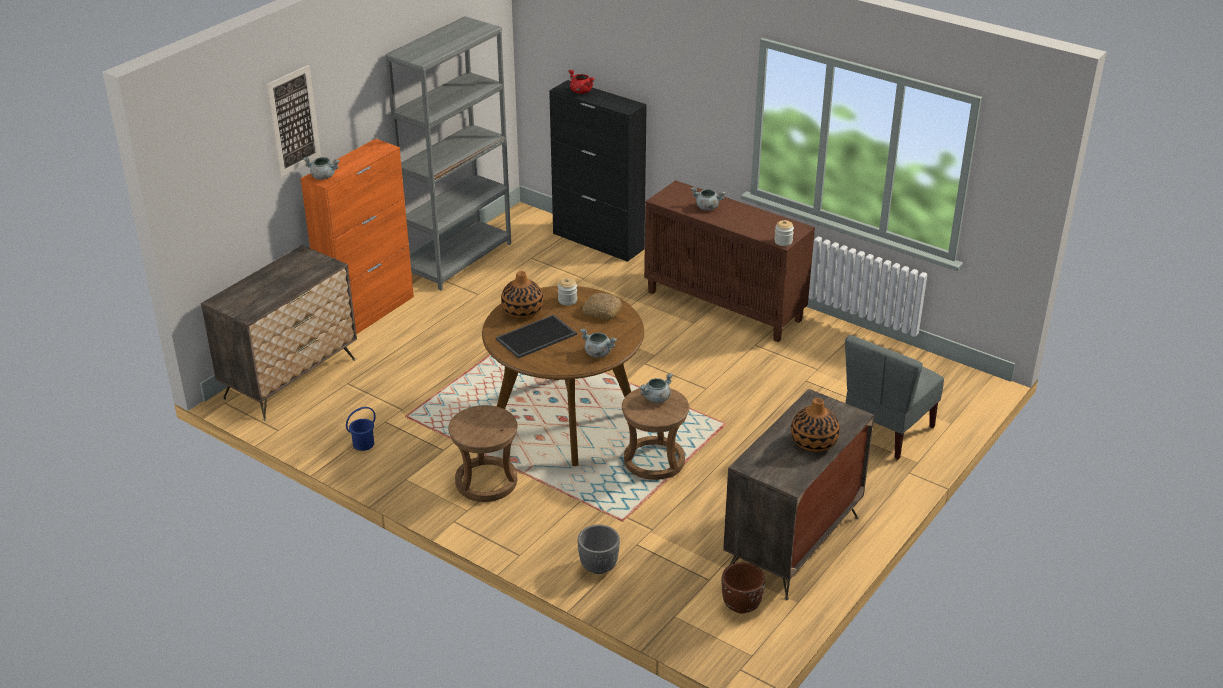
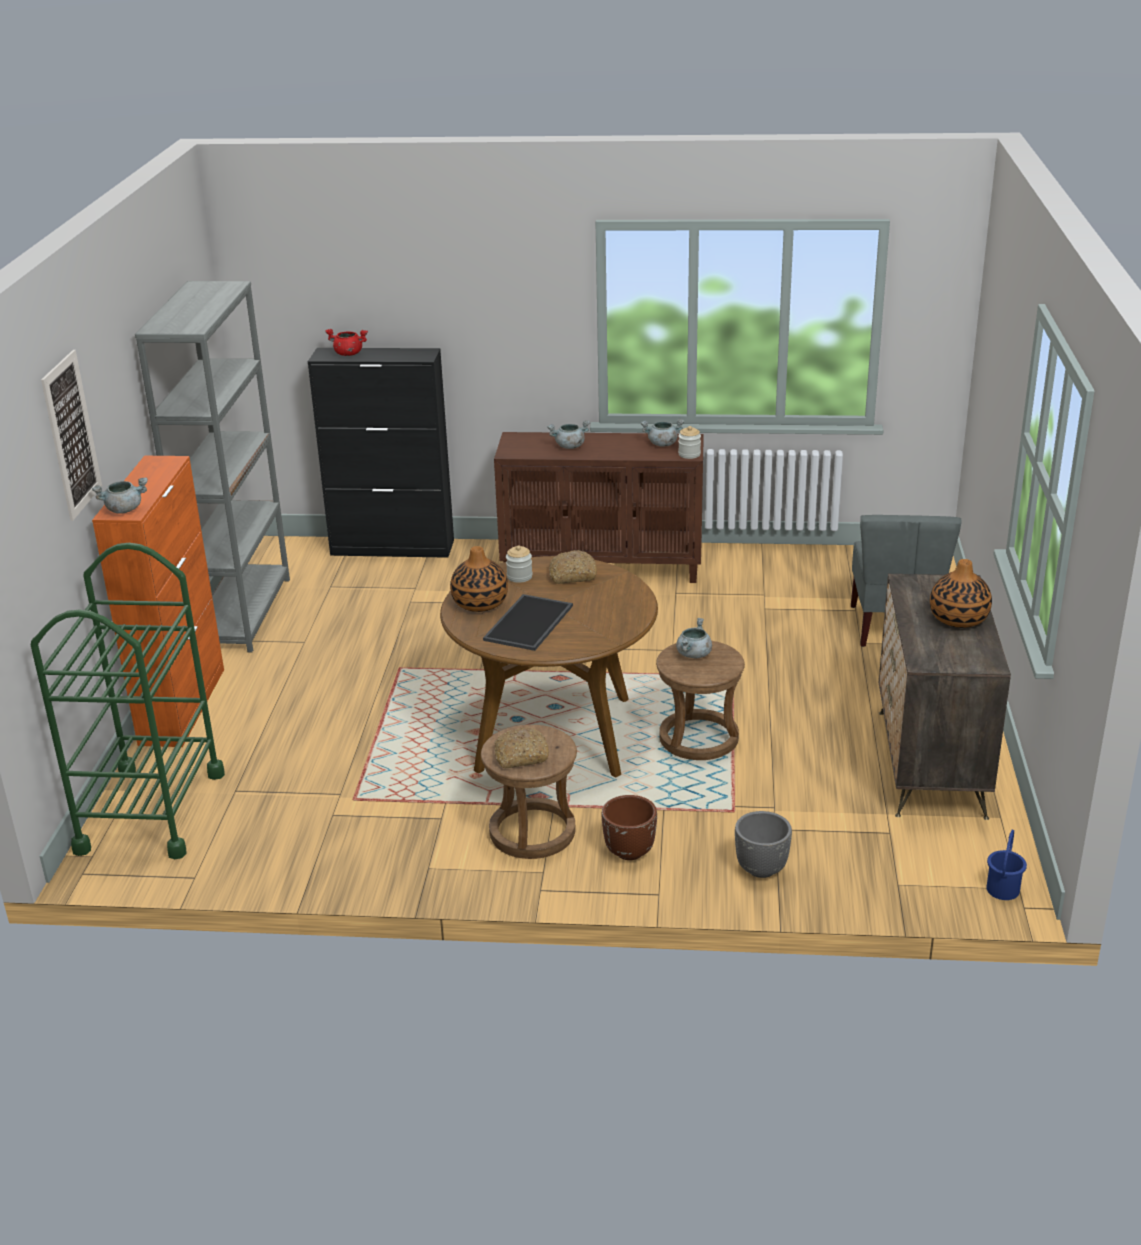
camera: 30 degrees left, 5 degrees down
(291, 378) = (151, 811): dresser -> green cart
(364, 444) = (331, 850): blue bucket -> blue bucket (1003, 889)
(474, 427) = (520, 756): none -> bread
(597, 353) = (620, 616): grey cooking pot -> grey cooking pot (662, 444)
(741, 606) = (952, 844): brown planter -> brown planter (630, 852)

